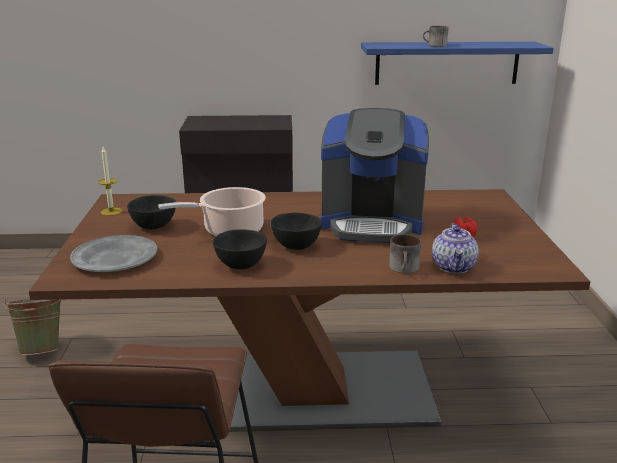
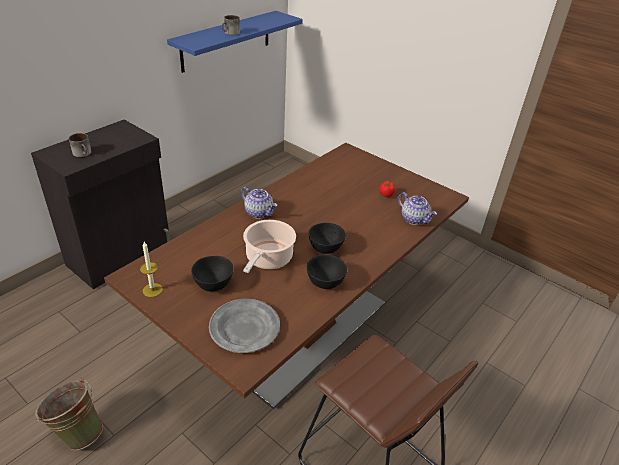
camera: 50 degrees left, 15 degrees up
(290, 203) = (259, 213): none -> teapot
(372, 223) = (331, 207): coffee machine -> none
(405, 269) = (398, 233): mug -> mug (83, 153)

